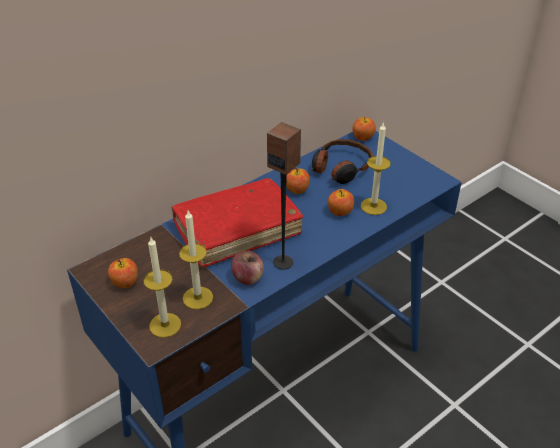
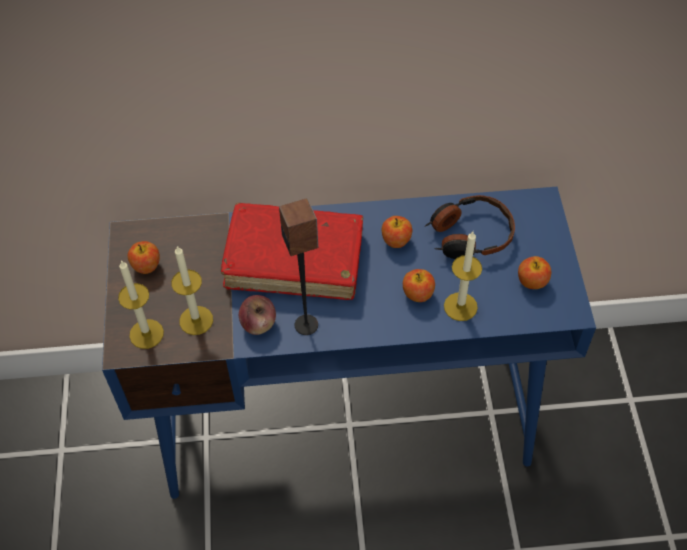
camera: 35 degrees right, 15 degrees up
(363, 137) = (535, 203): apple -> apple (532, 281)

